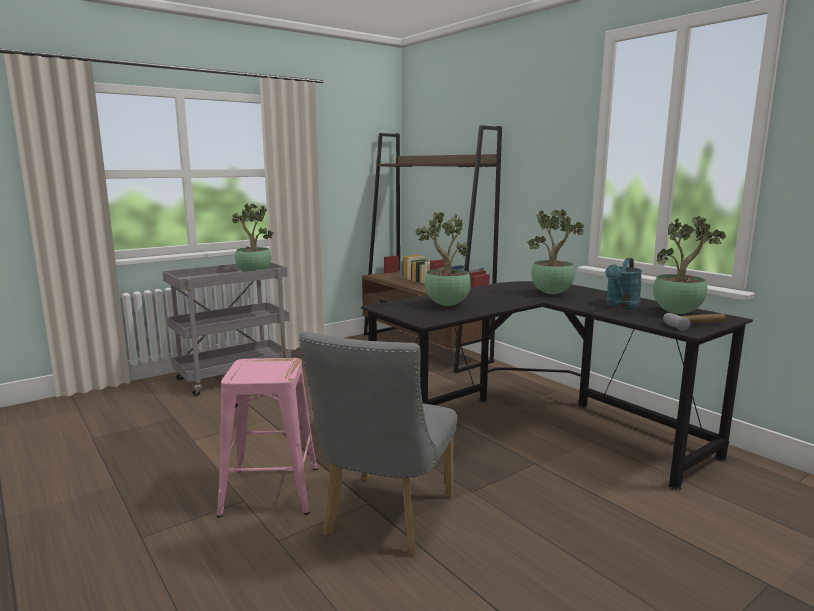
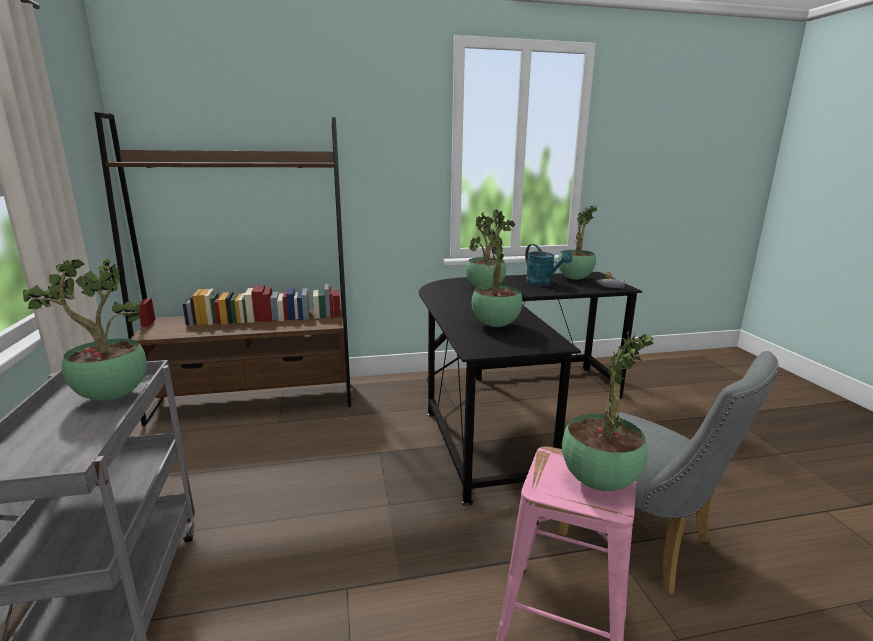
camera: 65 degrees left, 5 degrees up
(264, 373) = (599, 481): none -> potted plant

